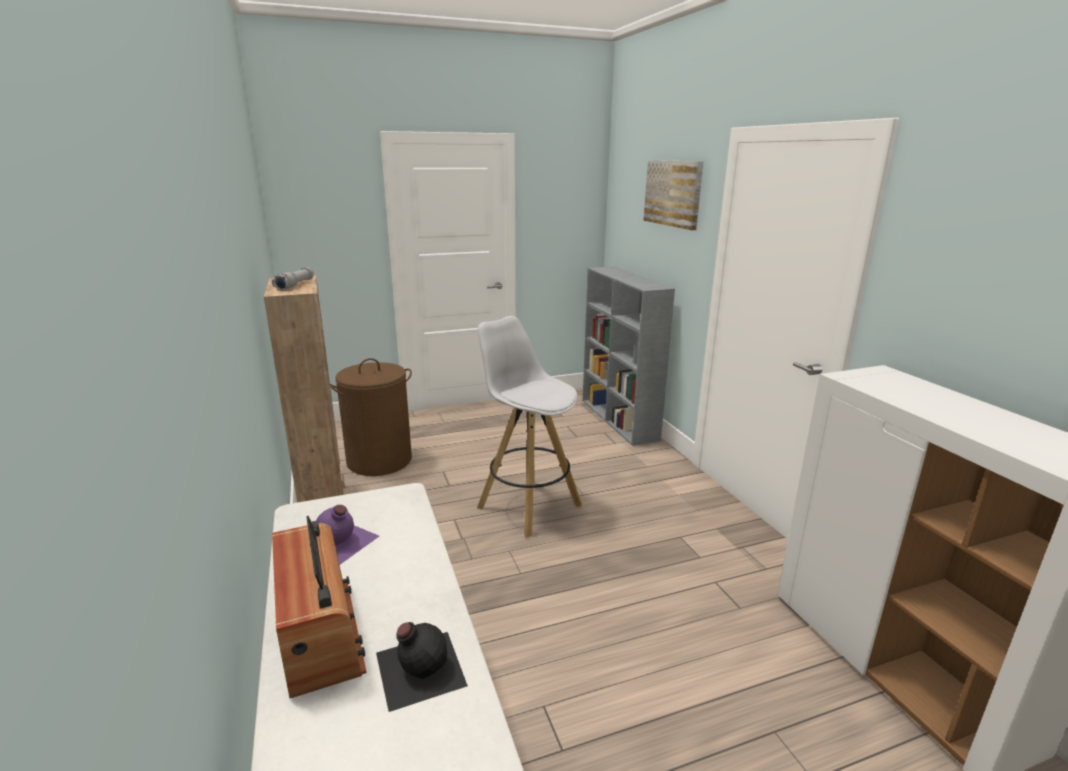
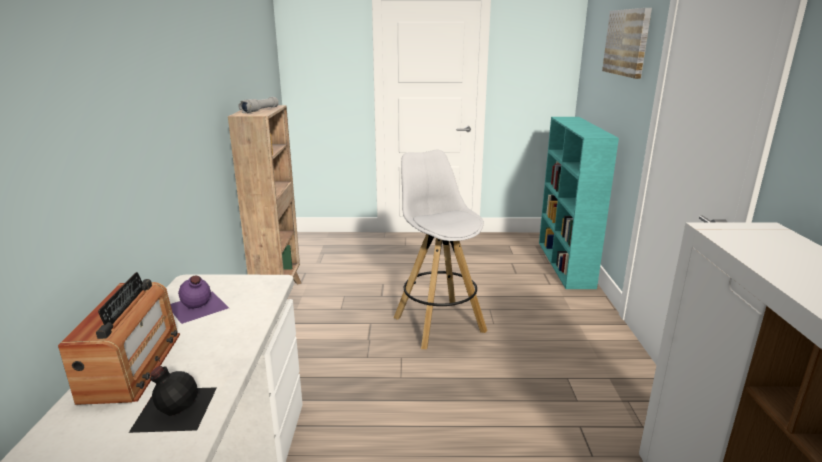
camera: 20 degrees right, 0 degrees up
(379, 460) = (338, 267): brown laundry basket -> none
(619, 420) = (565, 264): grey bookcase -> turquoise bookcase

